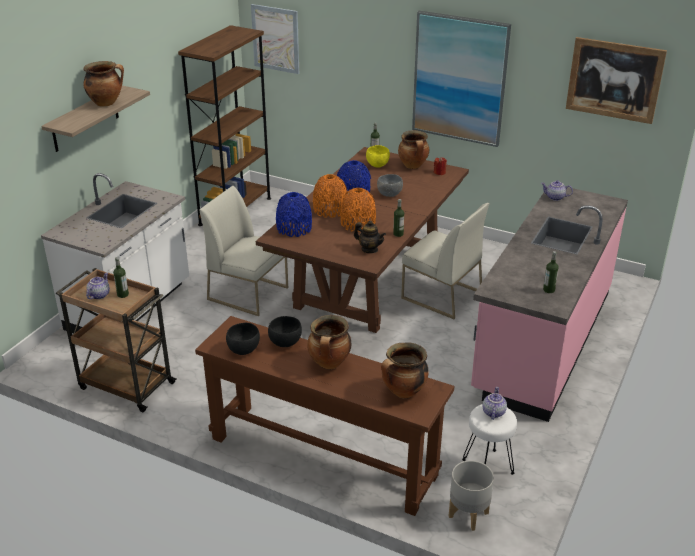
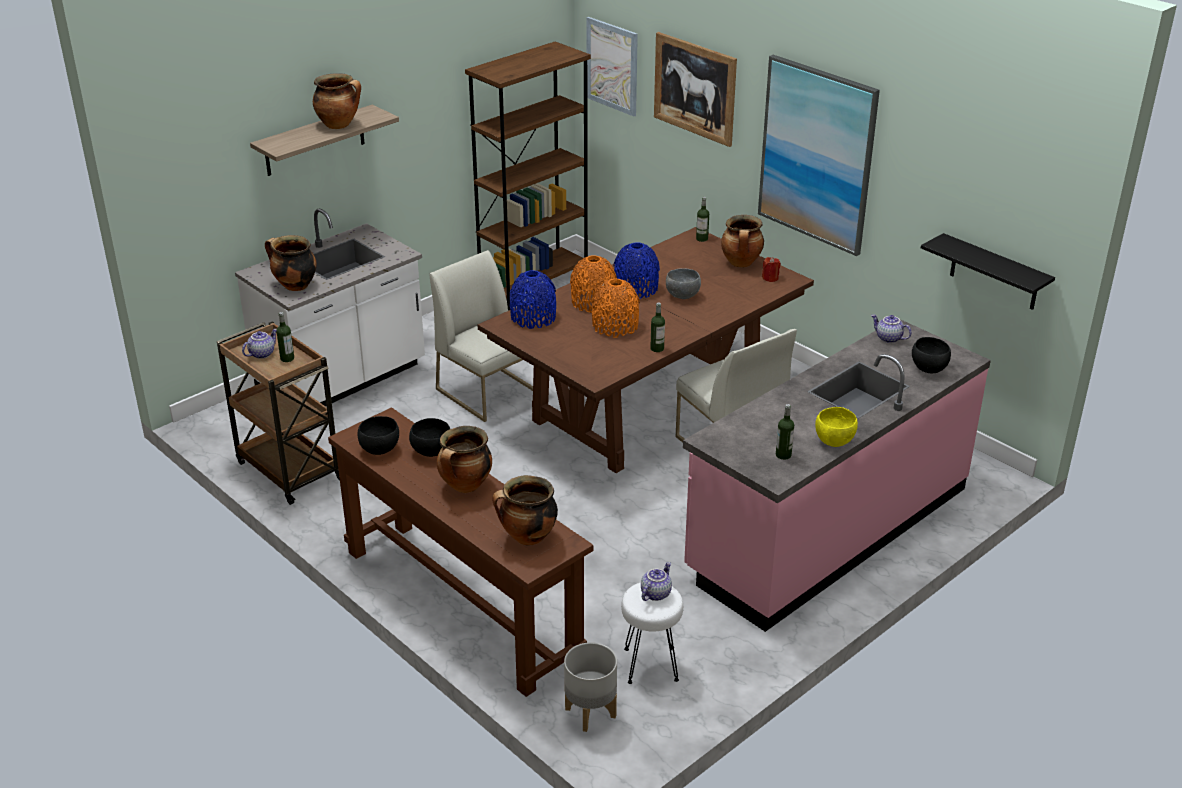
camera: 20 degrees right, 0 degrees up
(98, 237) = (294, 286): none -> cooking pot
(369, 249) = (607, 361): teapot -> none
(377, 165) = (694, 254): yellow bowl -> yellow bowl (833, 441)
(595, 213) = (928, 369): none -> black bowl
(609, 141) = (994, 273): none -> black shelf
(614, 80) = (1002, 188): picture -> picture (695, 88)

